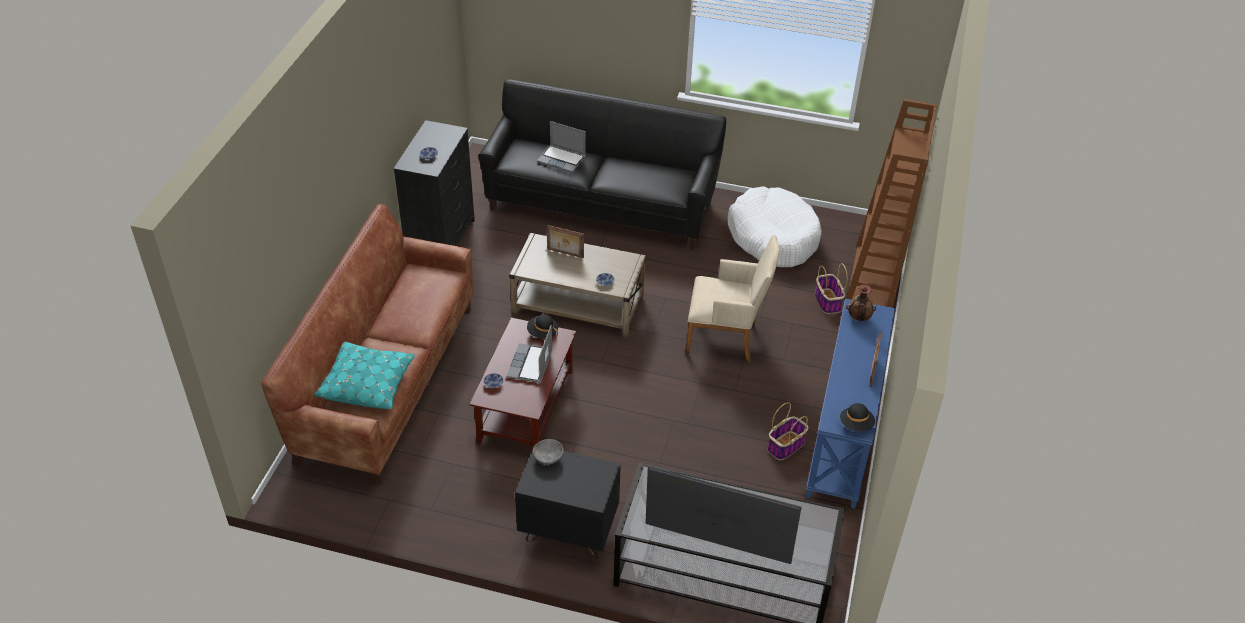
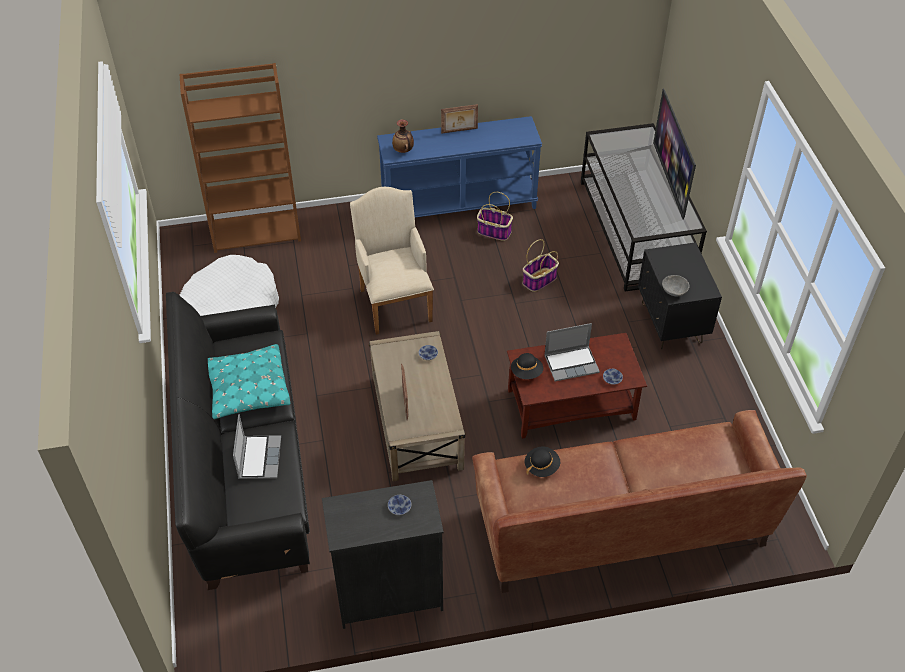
camera: 115 degrees left, 5 degrees up
(367, 383) = (695, 458): turquoise pillow -> turquoise pillow (248, 389)
(827, 301) = (305, 252): basket -> basket (539, 280)
(856, 424) = (522, 126): black hat -> black hat (541, 466)

